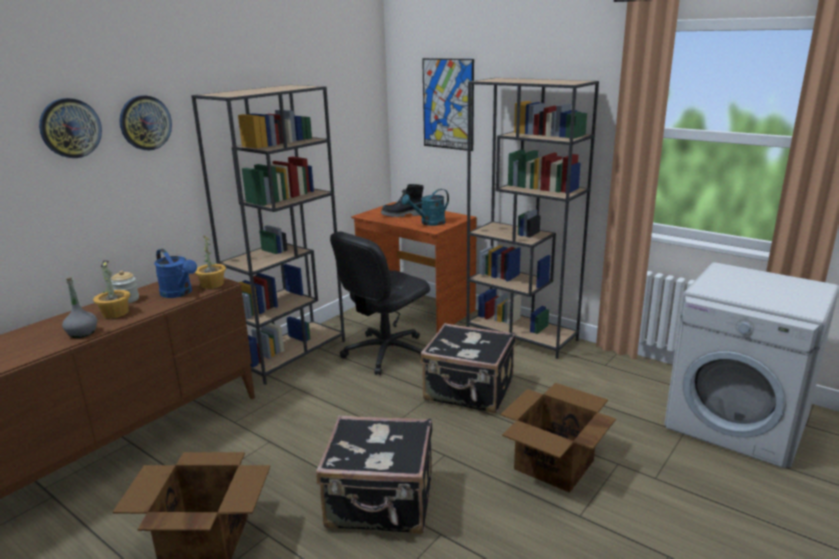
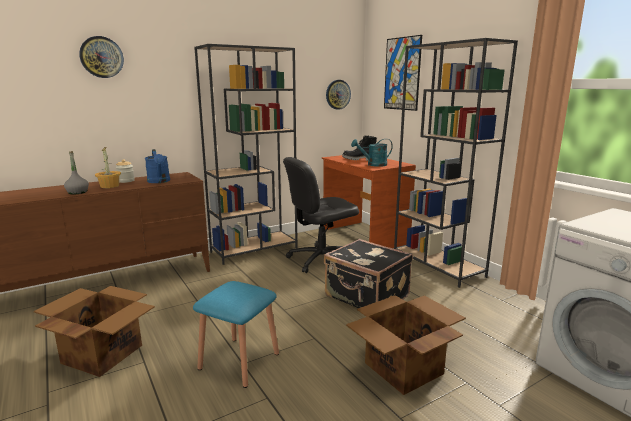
camera: 20 degrees right, 5 degrees down
(145, 123) = (158, 62): wall clock -> wall clock (338, 94)
(212, 284) = (184, 180): potted plant -> none
(381, 503) = (239, 361): black suitcase -> blue stool

